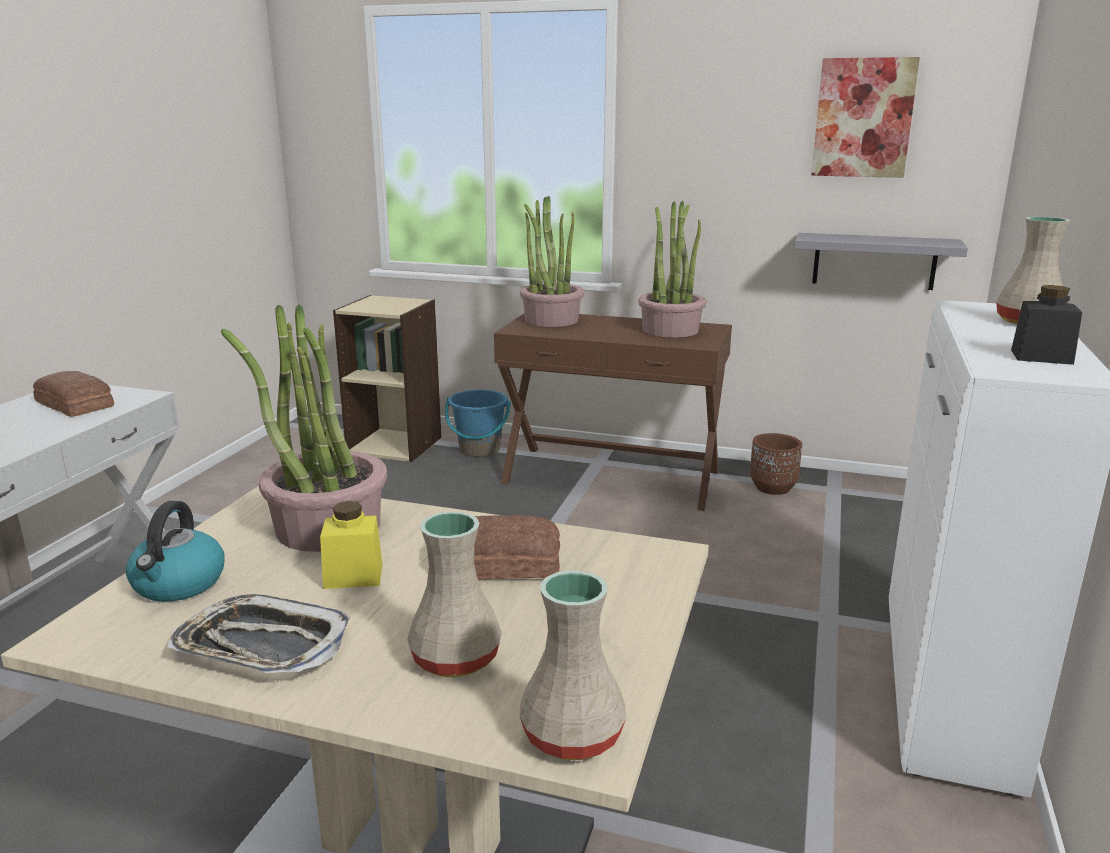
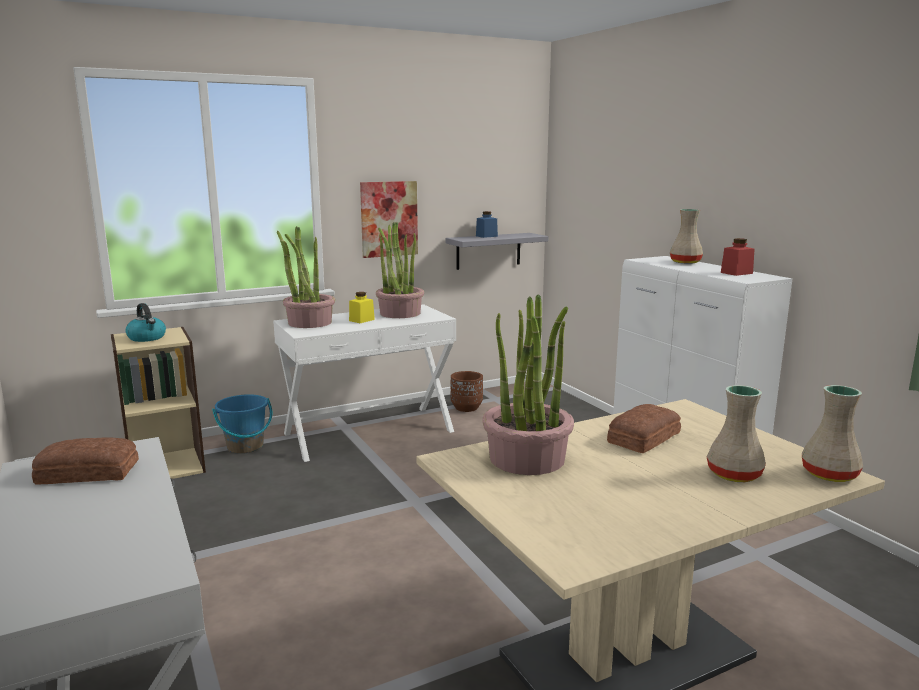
camera: 45 degrees left, 5 degrees down
(178, 584) = (542, 514): kettle -> kettle (147, 338)
(262, 646) = (661, 512): tray -> none
(353, 576) = (606, 470): yellow jar -> yellow jar (361, 320)
(611, 476) = (369, 432): brown console table -> white console table
(863, 118) = (474, 163): picture -> picture (389, 219)
(863, 237) = (486, 236): none -> blue jar
(1041, 357) = (736, 273): black jar -> red jar

